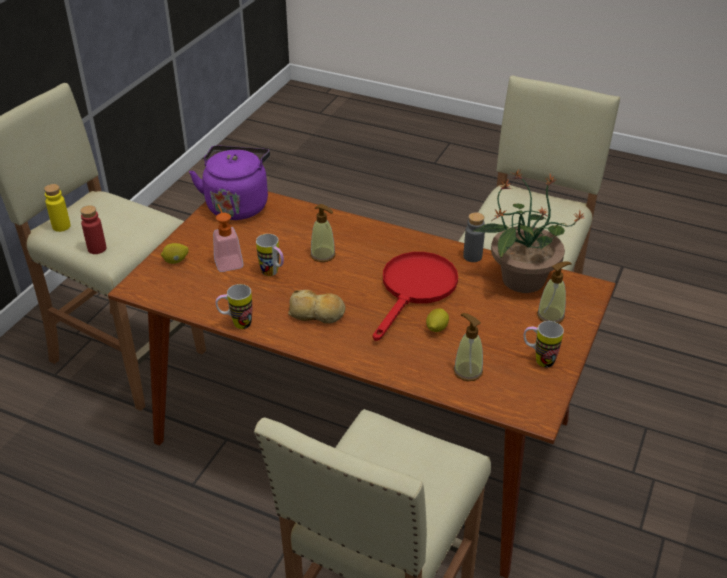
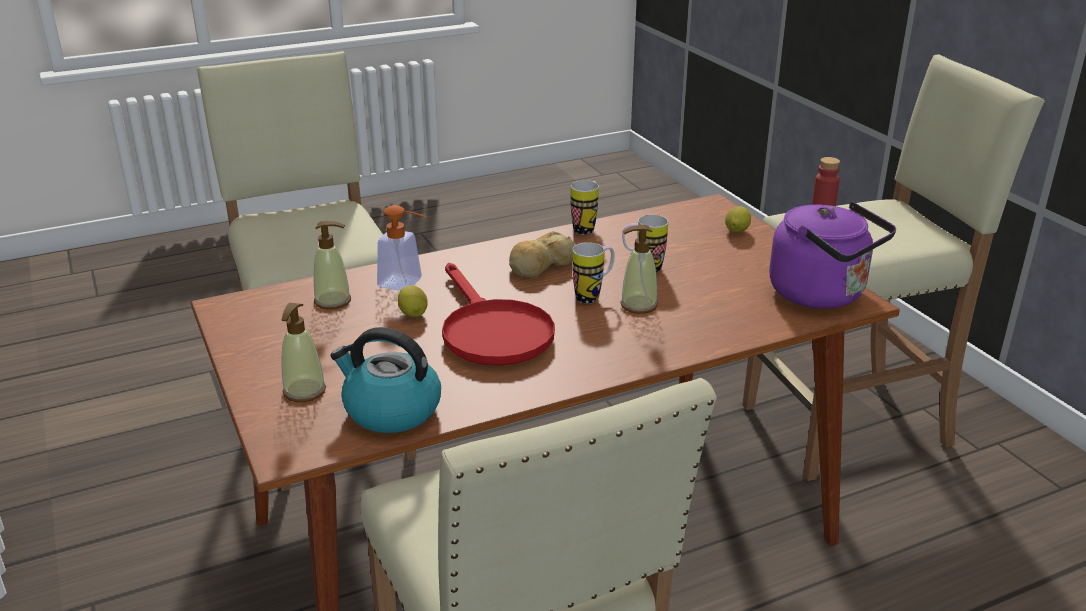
camera: 130 degrees right, 10 degrees down
(61, 226) = (891, 211): yellow bottle -> none
(227, 260) = (702, 254): soap dispenser -> soap dispenser (407, 284)
(472, 256) = (487, 400): grey bottle -> none
(521, 279) = (390, 410): potted plant -> kettle
(538, 360) = (270, 345): mug -> mug (593, 296)

